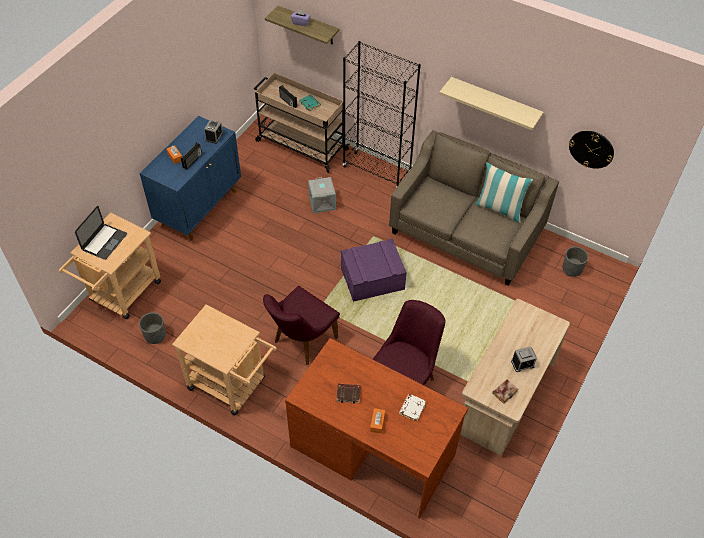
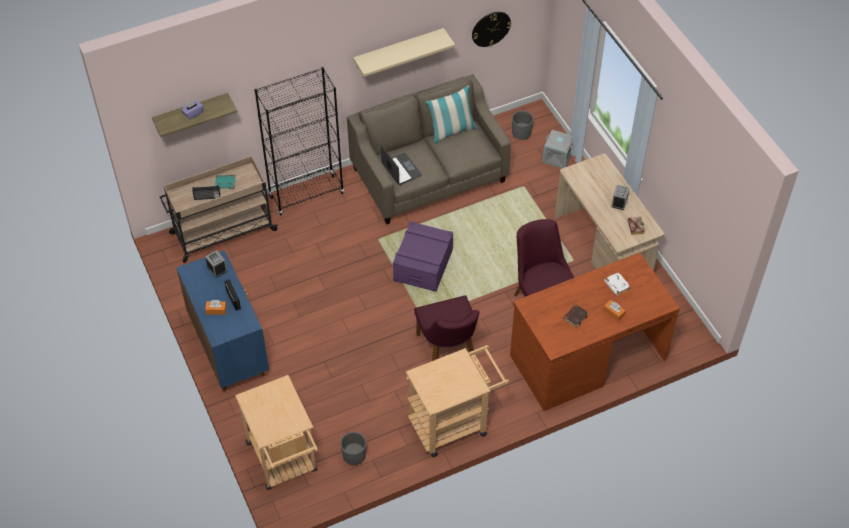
camera: 55 degrees left, 0 degrees up
(104, 241) = (269, 415): laptop -> laptop (401, 169)
(322, 203) = (308, 254): grey storage box -> grey storage box (558, 156)

